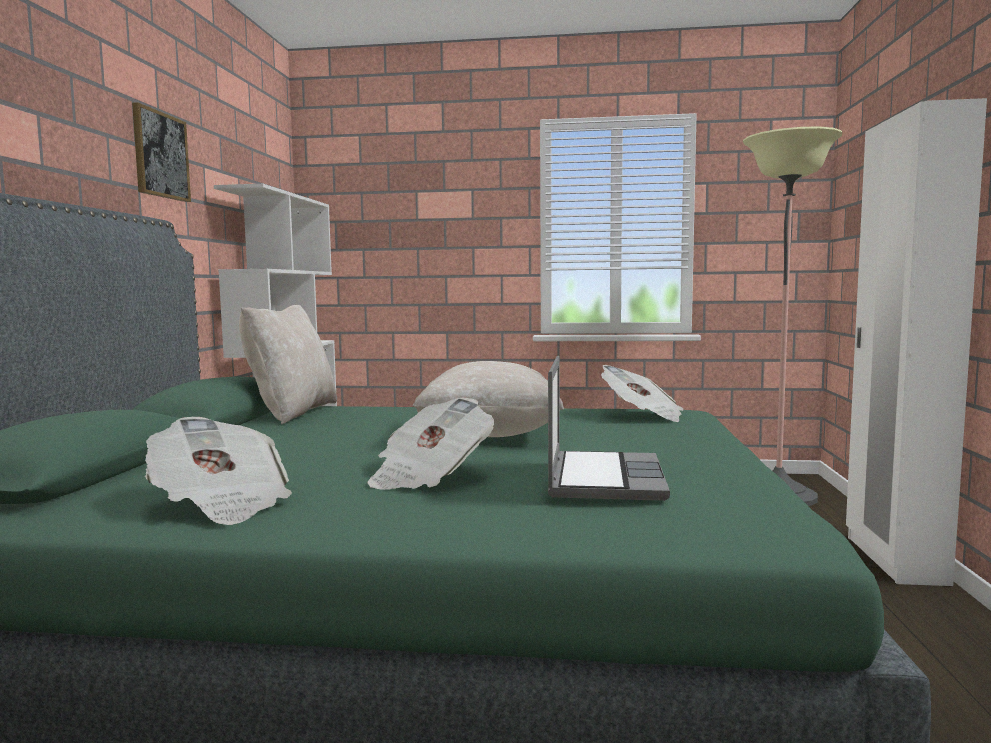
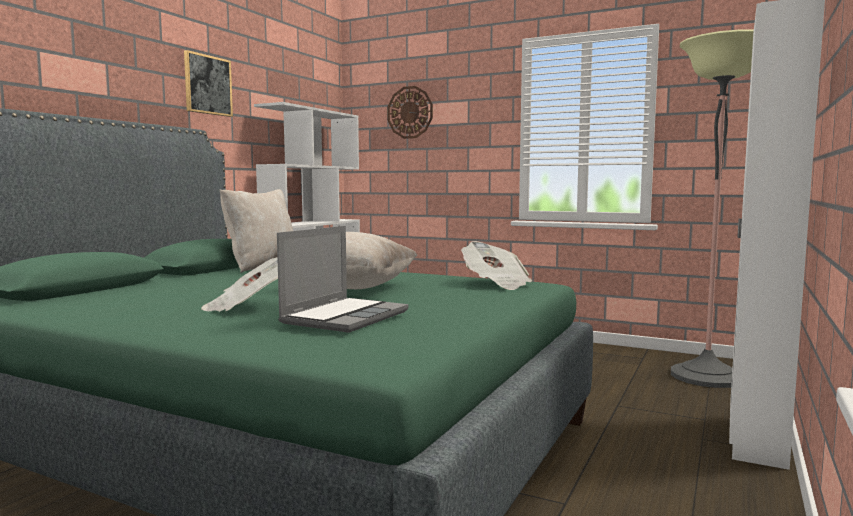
camera: 20 degrees right, 0 degrees up
(221, 504) = (107, 310): newspaper -> none
(394, 202) = (410, 112): none -> wall clock

